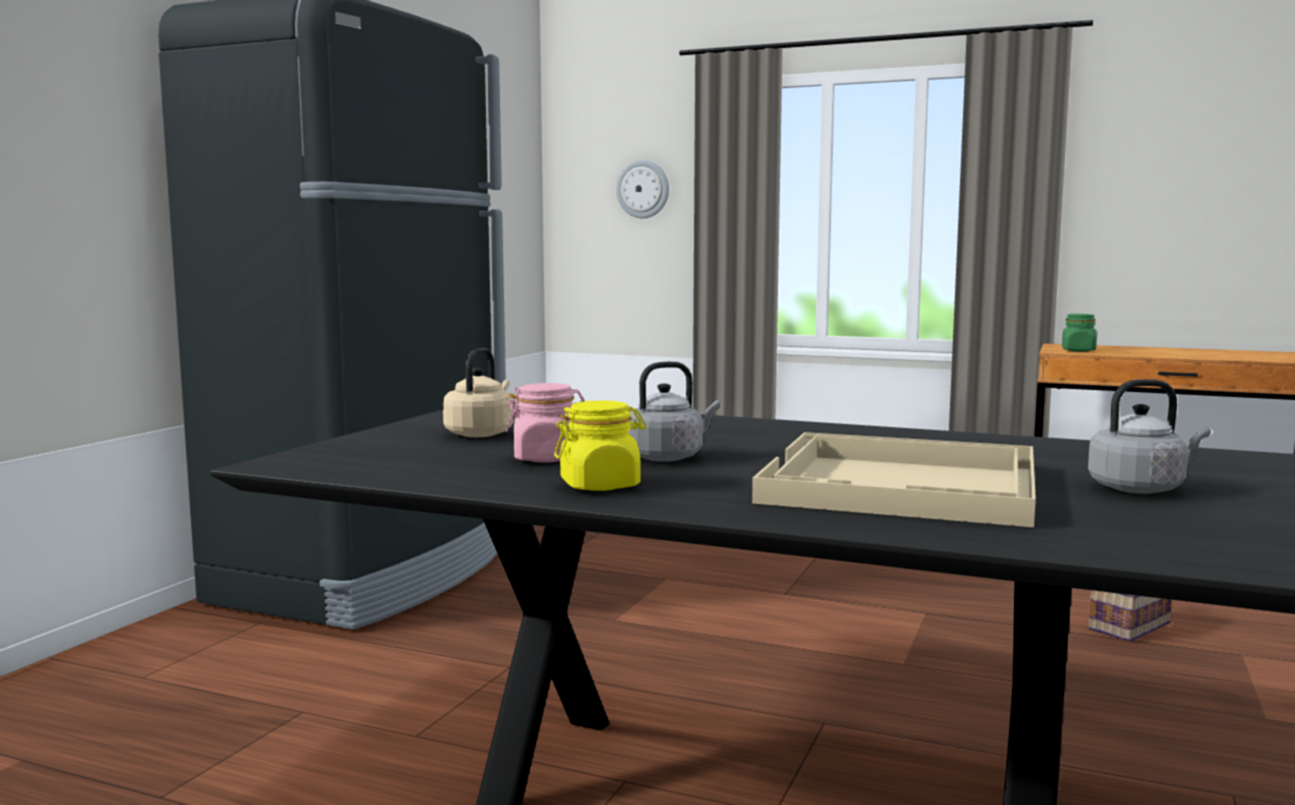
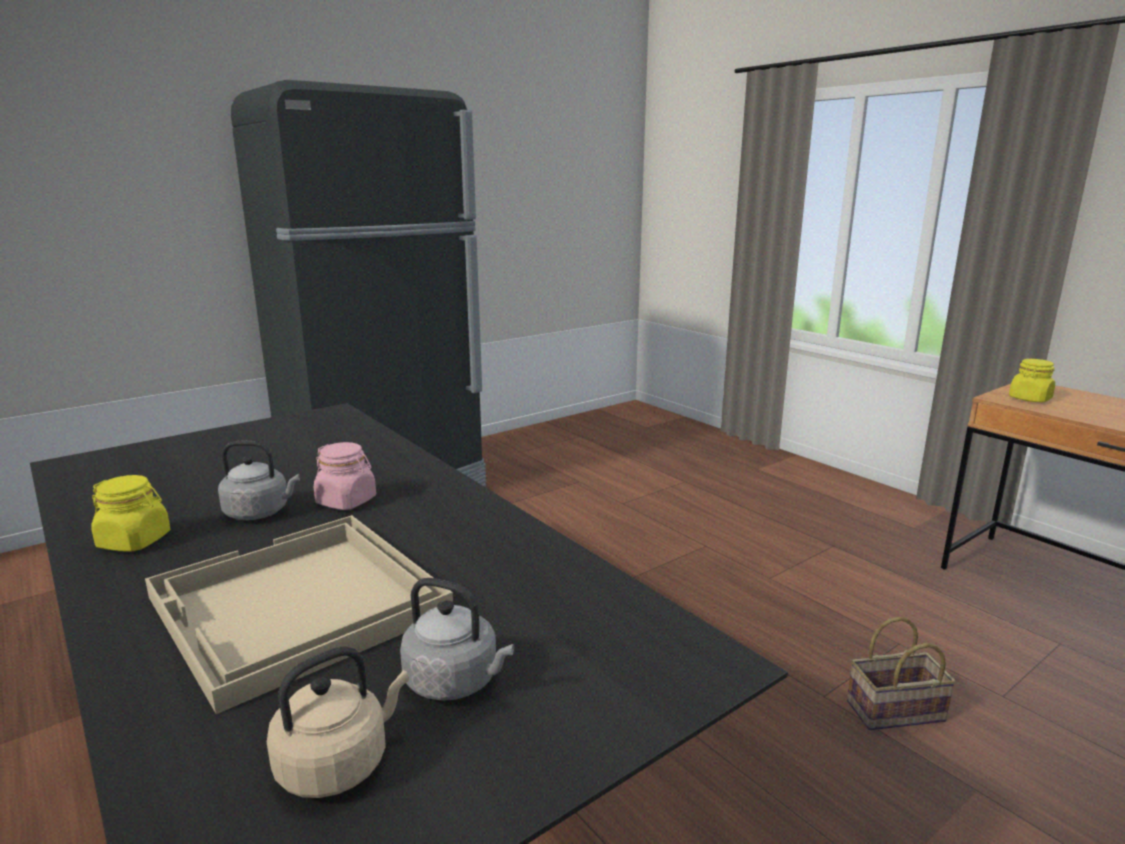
camera: 30 degrees right, 10 degrees up
(481, 433) = (240, 450): beige kettle -> beige kettle (338, 763)
(547, 458) = (195, 494): pink jar -> pink jar (346, 501)
(643, 189) = (708, 193): wall clock -> none
(1078, 350) = (1029, 399): green jar -> yellow jar

